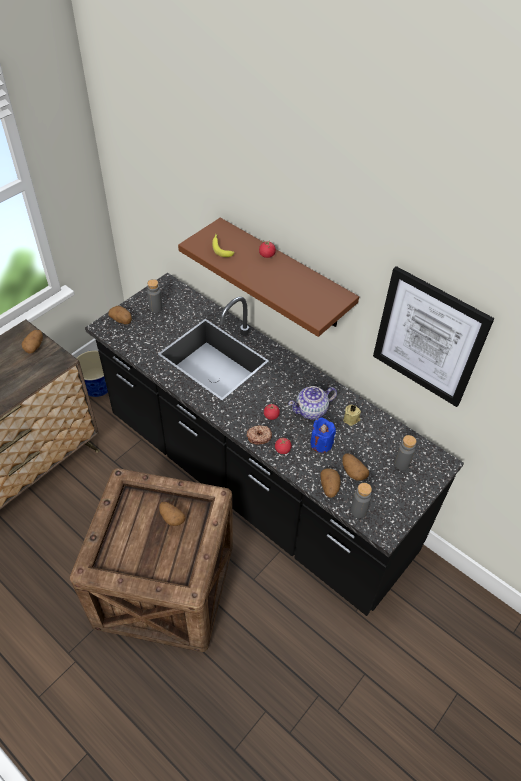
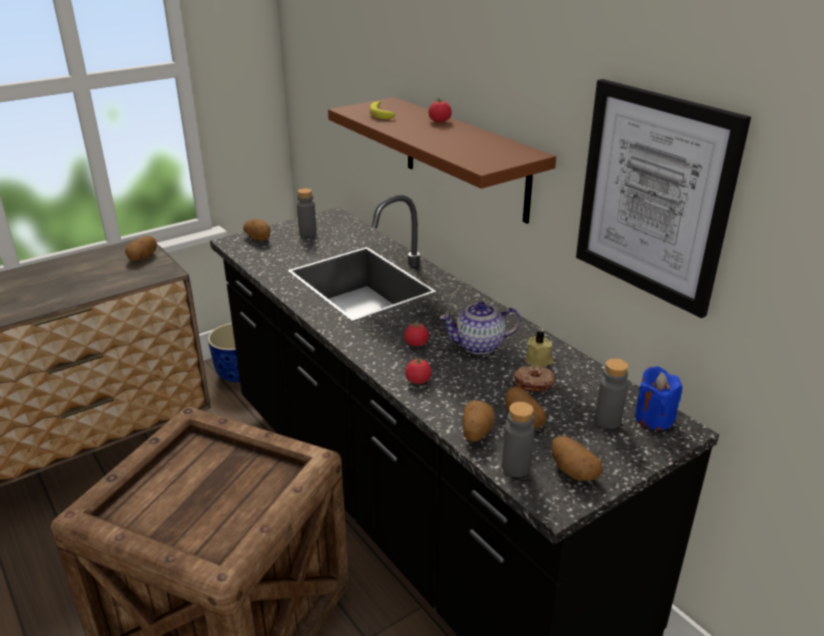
camera: 15 degrees right, 20 degrees down
(171, 517) = (238, 476): potato -> potato (572, 471)
(259, 436) = (388, 362): donut -> donut (533, 383)
(321, 443) = (481, 381): blue candle -> blue candle (654, 418)

